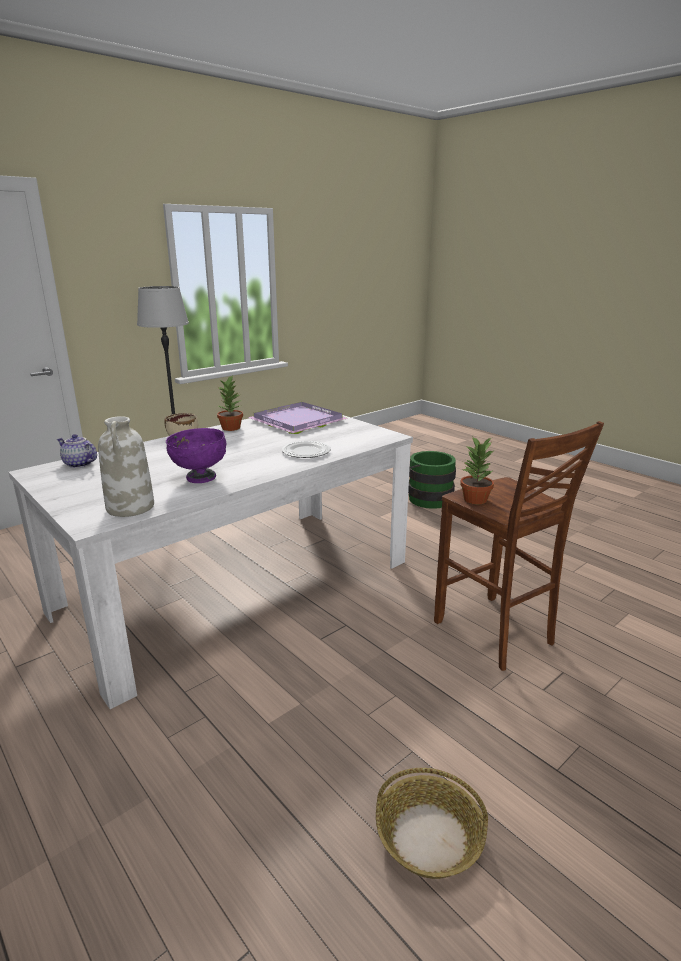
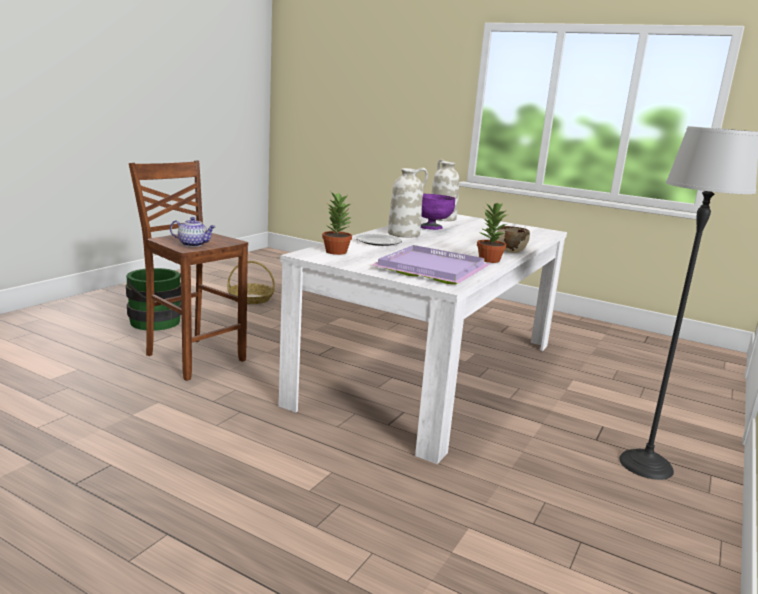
camera: 160 degrees right, 5 degrees down
(78, 464) = (535, 234): teapot -> teapot (193, 244)
(258, 465) = (404, 234): none -> white vase
(426, 498) = (252, 532): green bucket -> green bucket (158, 323)
(475, 500) = (221, 240): potted plant -> potted plant (336, 251)

